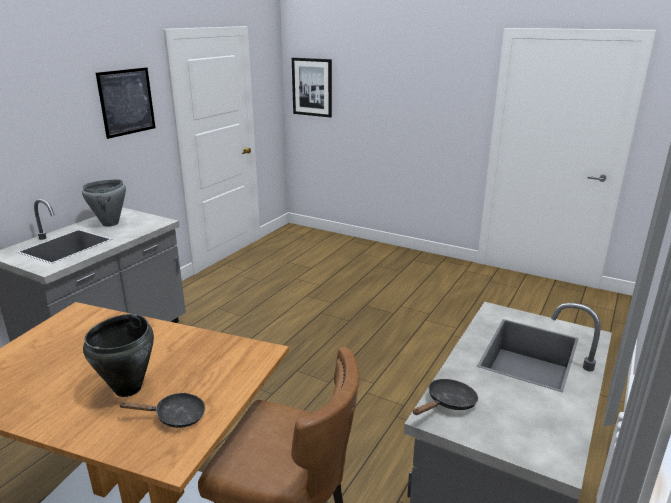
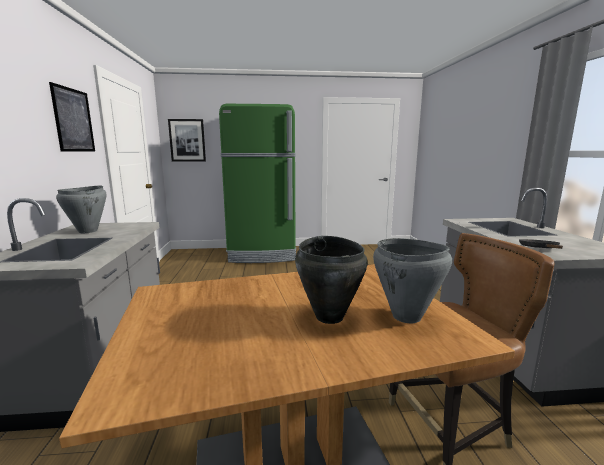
camera: 35 degrees left, 10 degrees down
(175, 416) = (407, 317): black frying pan -> grey cooking pot
(379, 259) = (263, 254): none -> green fridge

